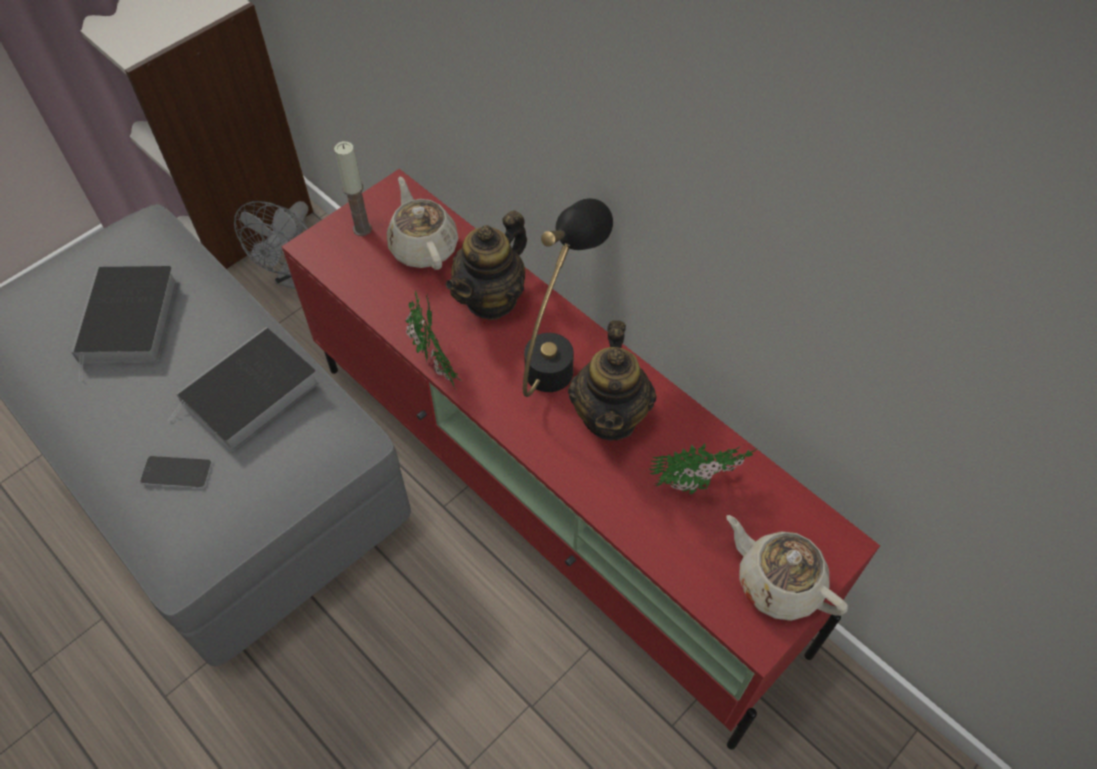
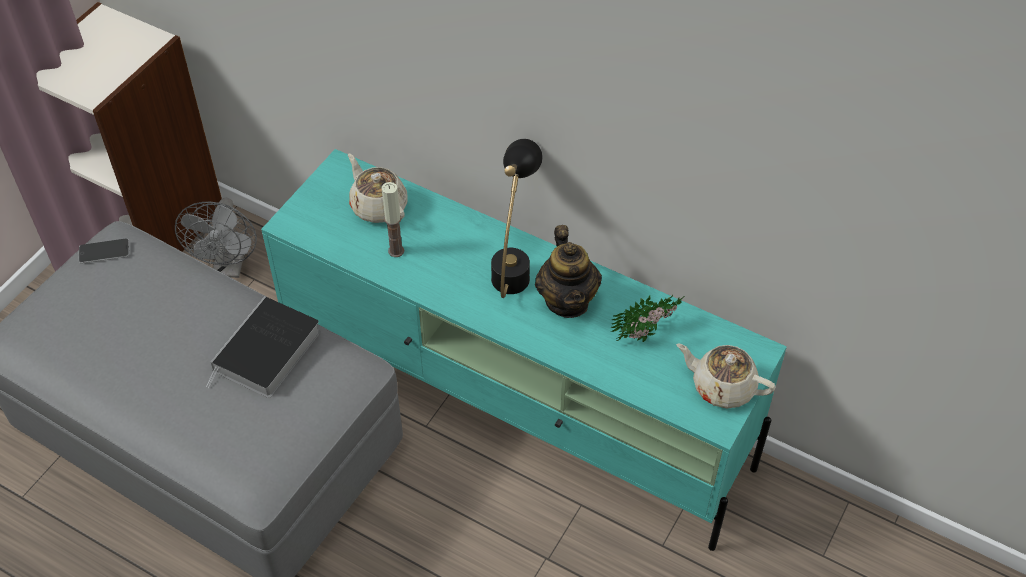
camera: 15 degrees left, 5 degrees down
(130, 323) = (141, 319): book -> none
(176, 472) = (230, 422): phone -> phone (104, 251)
(362, 229) = (323, 202): candle -> candle (396, 251)
(436, 366) = (421, 293): potted plant -> none
(491, 298) = (447, 234): teapot -> none
(552, 504) = (516, 403): red tv stand -> turquoise tv stand

